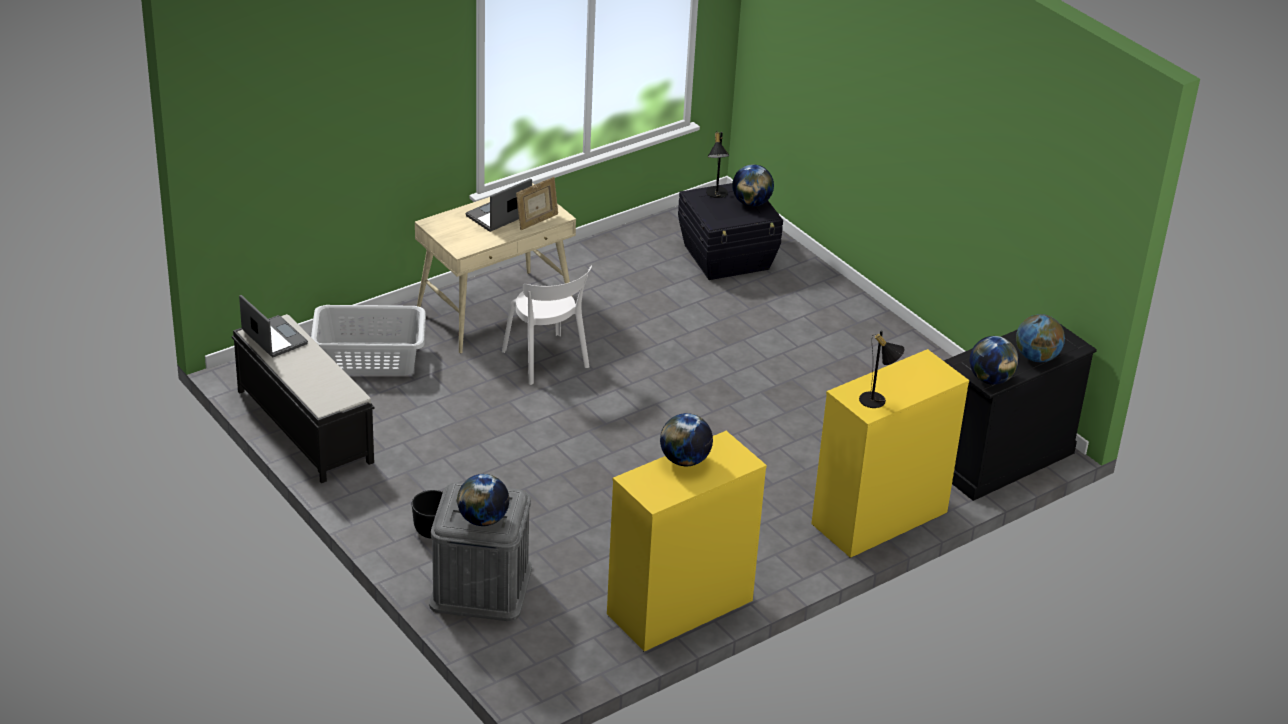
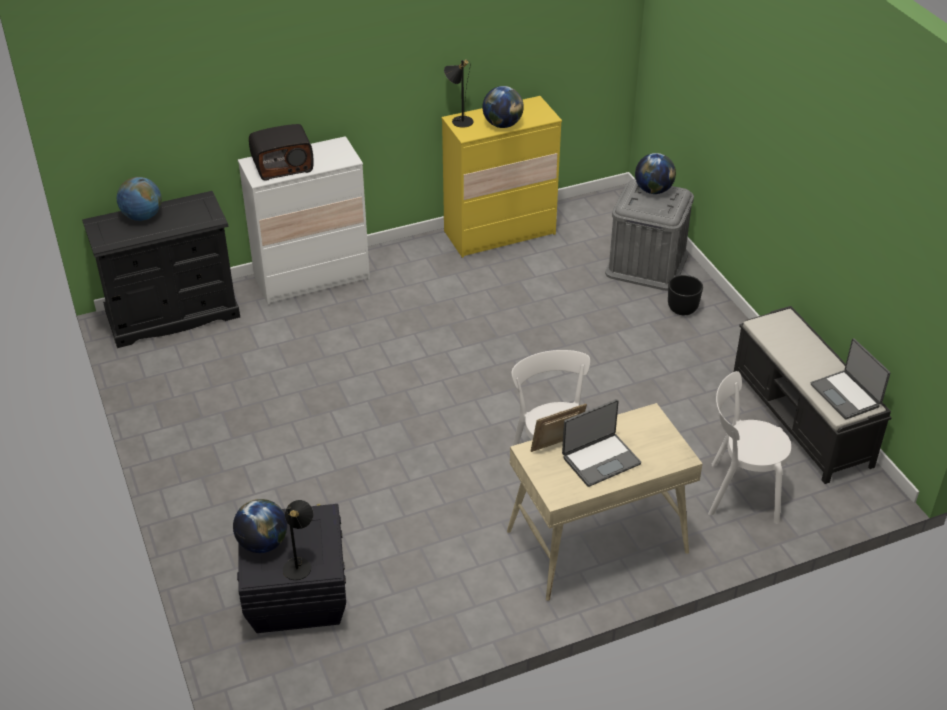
camera: 165 degrees left, 5 degrees up
(370, 359) = (739, 492): grey laundry basket -> white chair
(877, 401) = (326, 150): black table lamp -> black table lamp (459, 120)
(879, 518) = (312, 278): yellow dresser -> white dresser
(912, 376) = (283, 166): none -> radio
(990, 379) = (200, 202): globe -> none

